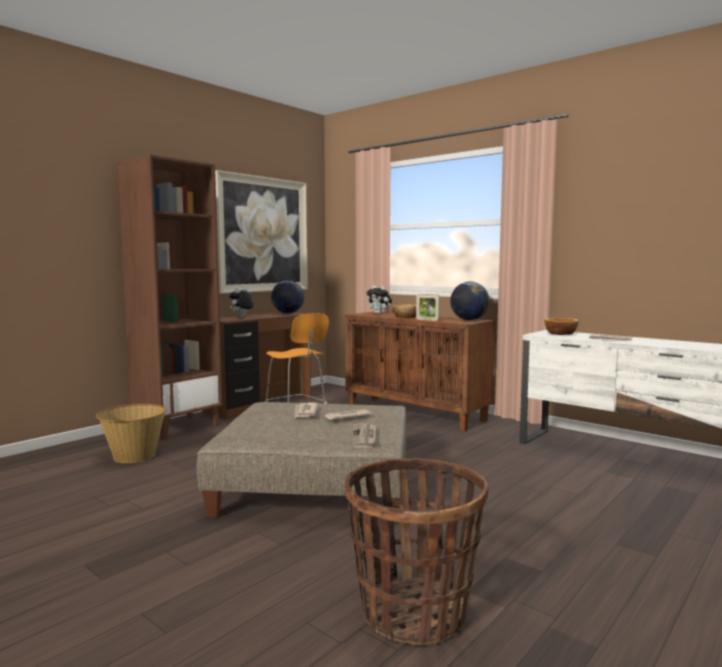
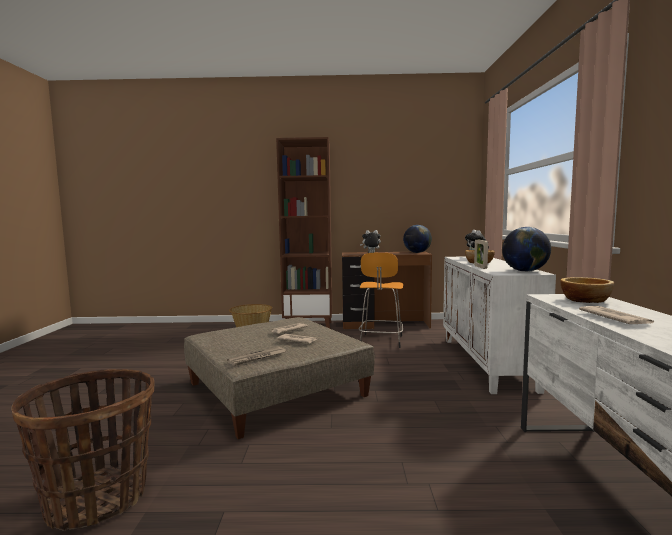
camera: 50 degrees right, 0 degrees up
(263, 235) = (406, 187): picture -> none
(416, 413) = (487, 363): brown cabinet -> white cabinet

